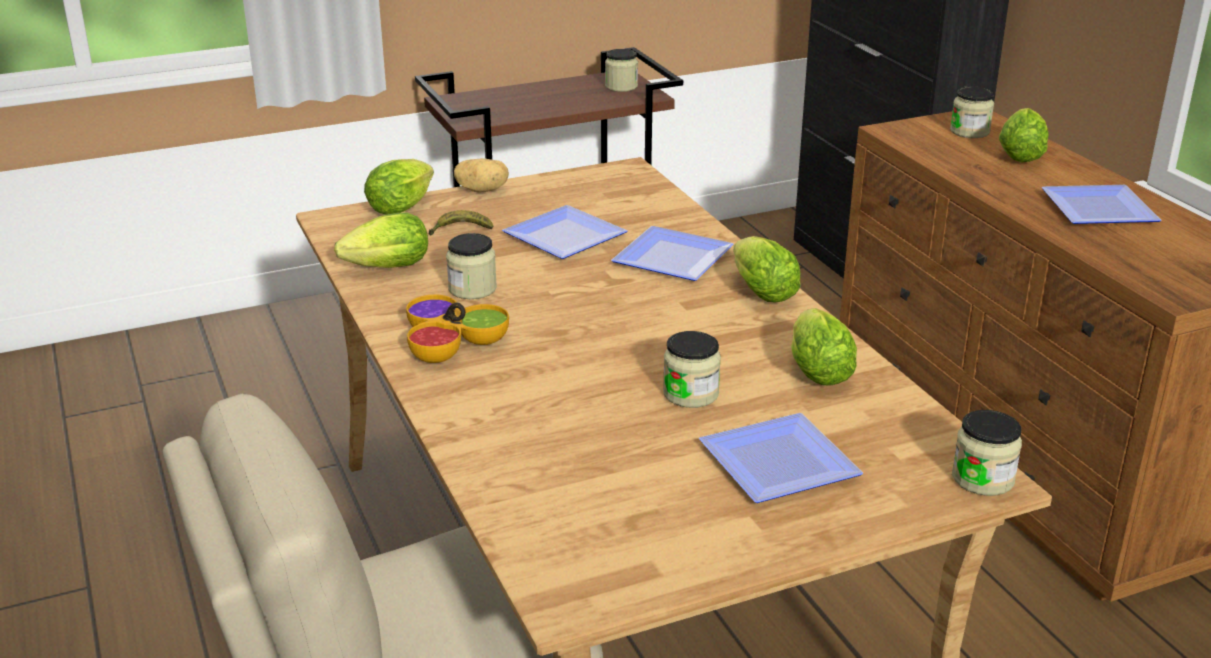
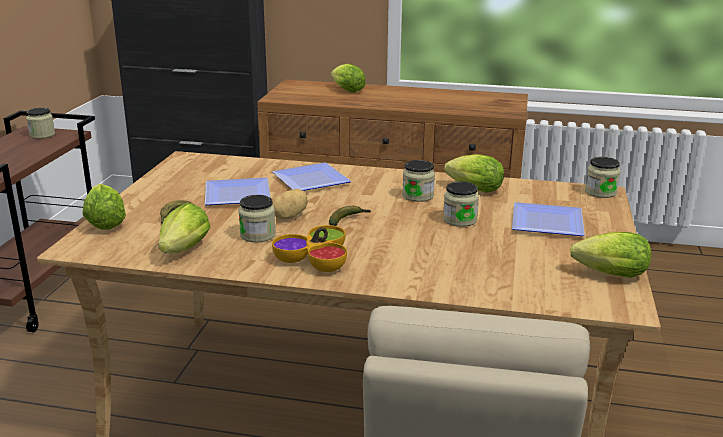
camera: 55 degrees left, 5 degrees down
(482, 190) = (131, 196): potato -> potato (288, 216)
(584, 323) = (348, 220): none -> banana
(759, 291) = (378, 175): lettuce -> lettuce (606, 274)
(969, 131) = (306, 89): jar -> jar (418, 196)
(1100, 208) = (419, 97): plate -> none

